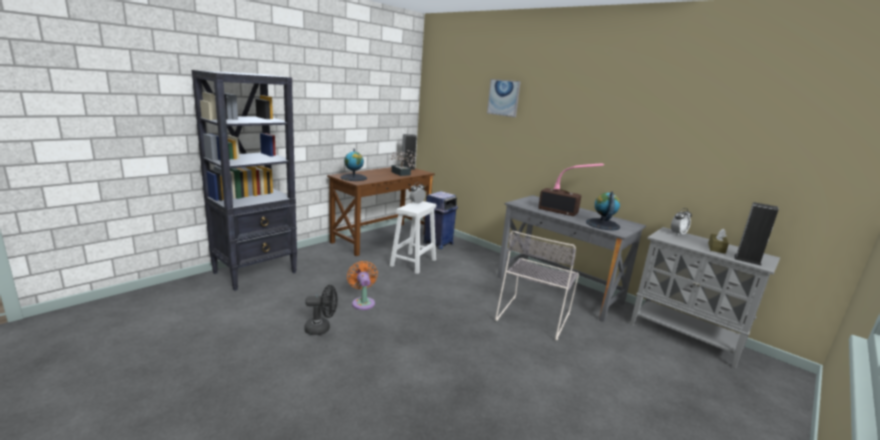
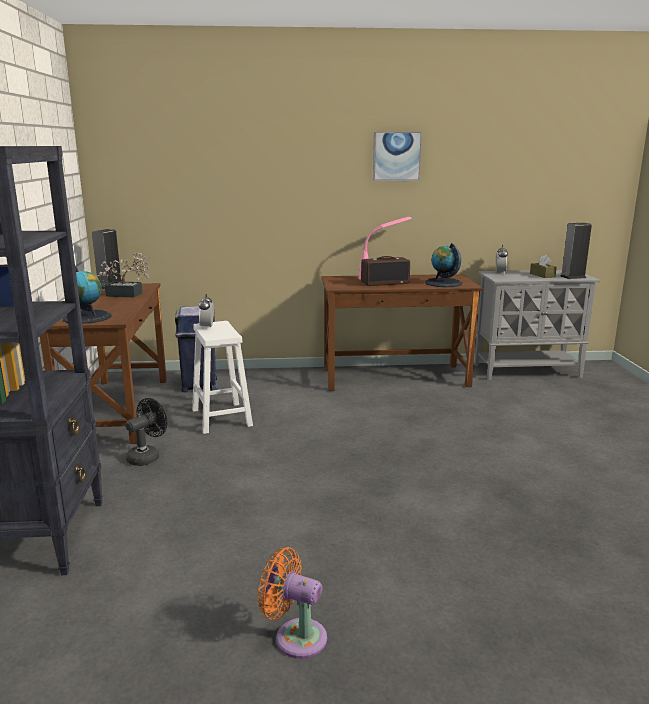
camera: 45 degrees left, 0 degrees up
(322, 328) = (289, 534): black fan -> black fan (147, 456)
(363, 302) = (266, 484): orange fan -> orange fan (295, 636)
(503, 98) = (250, 152): picture -> picture (396, 156)
(534, 315) = (424, 408): grey chair -> none
(558, 289) = (395, 377): grey desk -> brown desk

